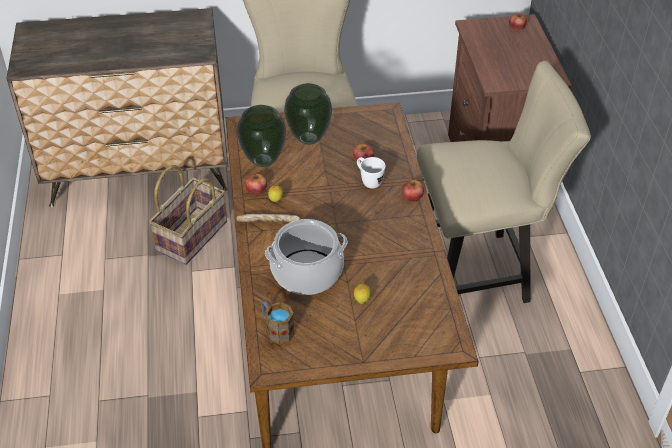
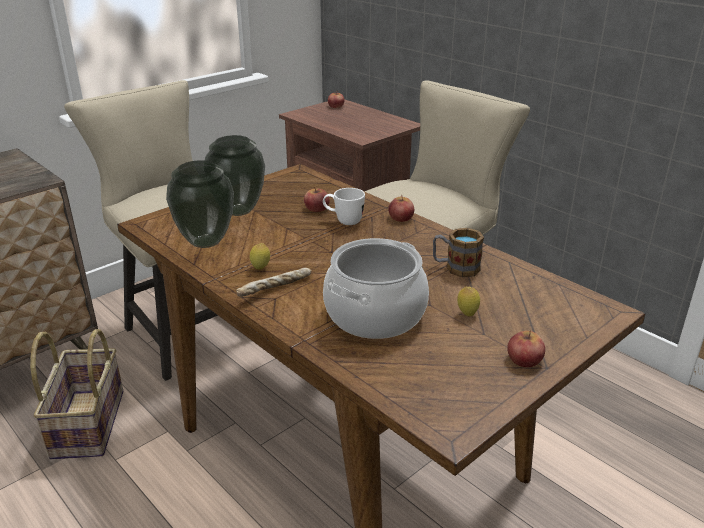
camera: 35 degrees left, 15 degrees down
(256, 189) = (225, 267): apple -> apple (524, 359)
(276, 329) = (409, 383): mug -> mug (455, 267)

